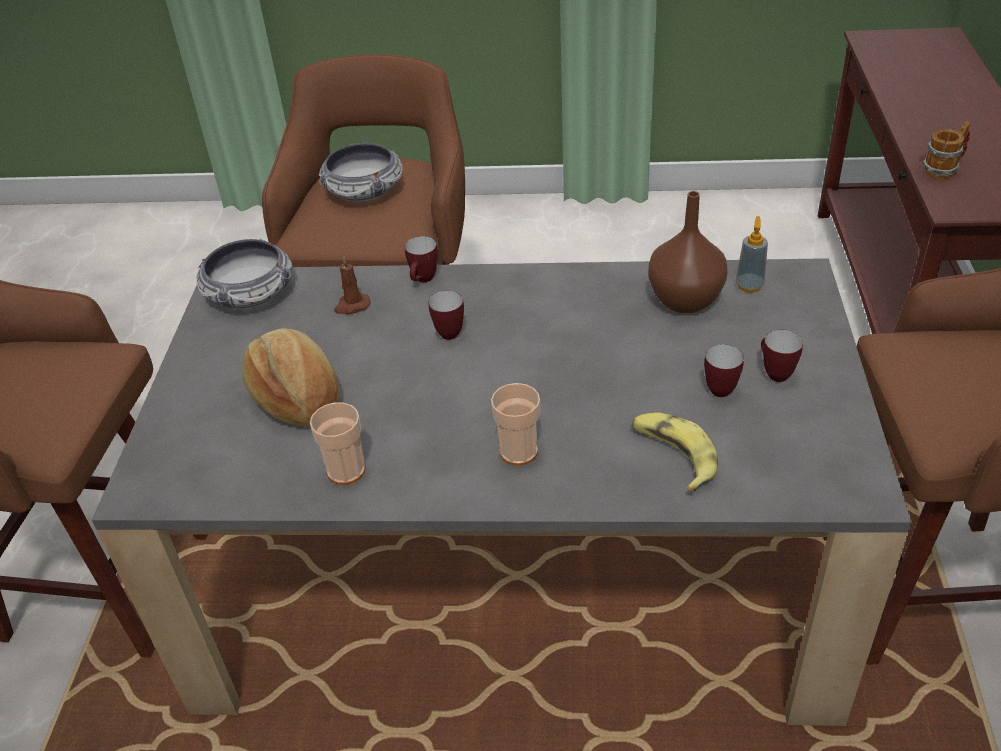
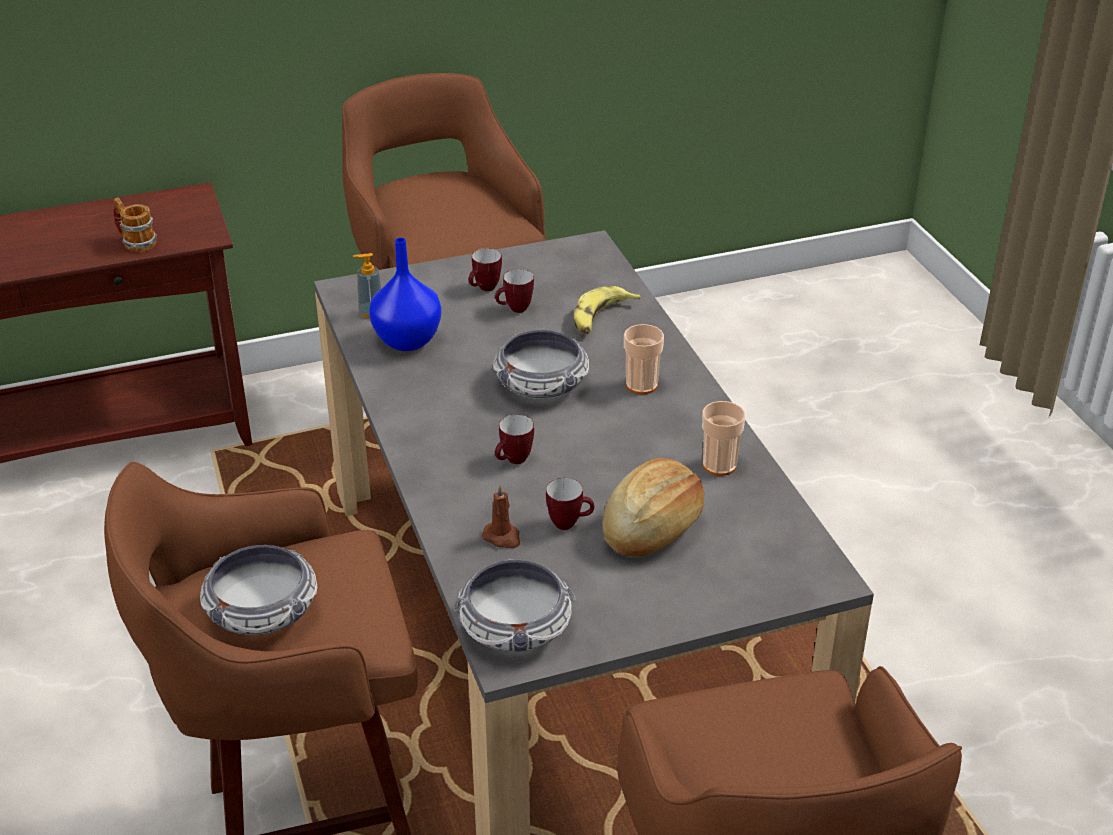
camera: 115 degrees left, 5 degrees down
(423, 280) = (438, 500): mug -> mug (569, 523)
(561, 376) = (541, 384): none -> bowl
(683, 300) = (407, 341): brown vase -> blue vase

